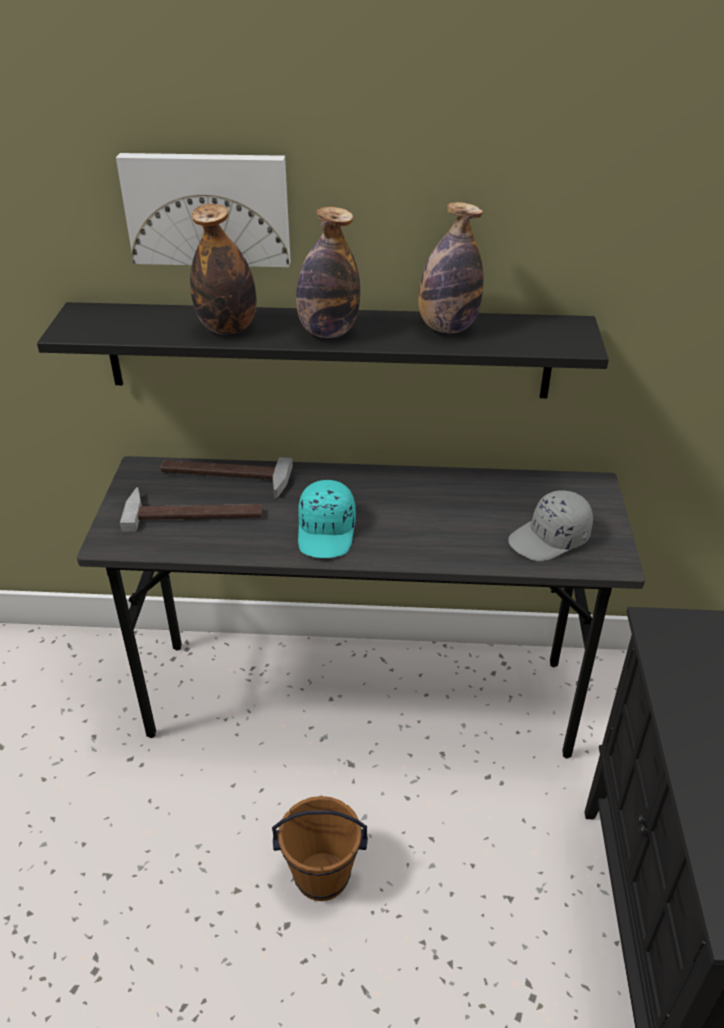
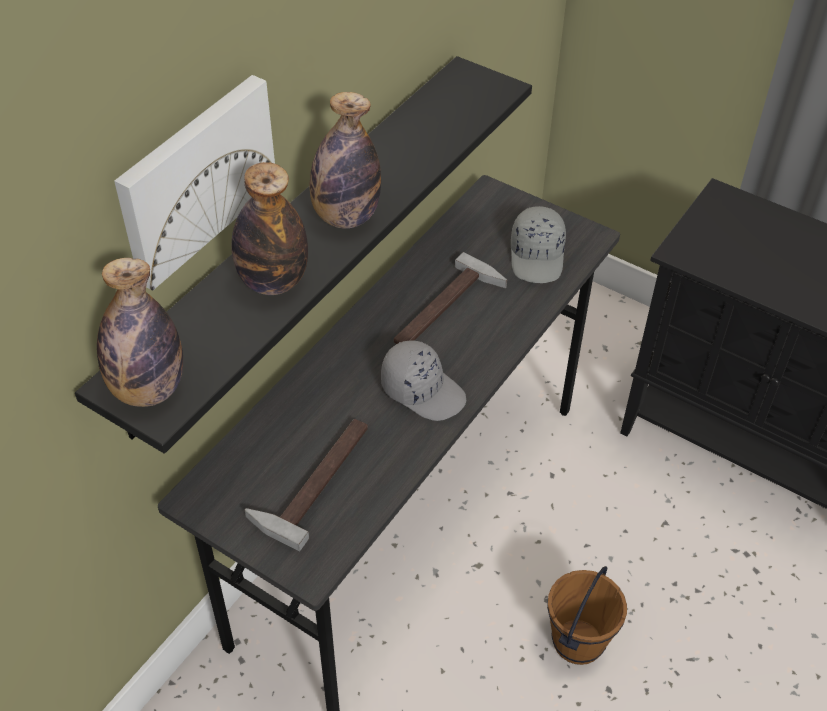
camera: 60 degrees left, 10 degrees up
(223, 478) = (274, 433): hammer -> hammer (447, 310)
(327, 532) = (423, 390): turquoise cap -> grey cap
(447, 328) = (405, 142): bottle -> bottle (148, 390)

